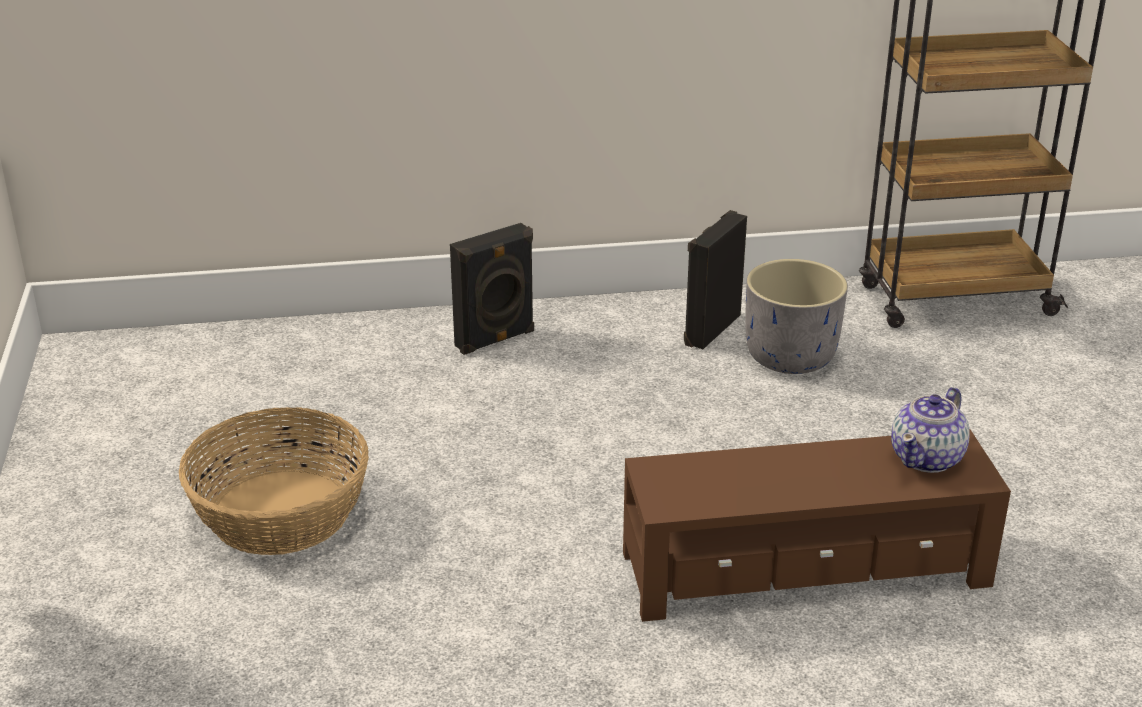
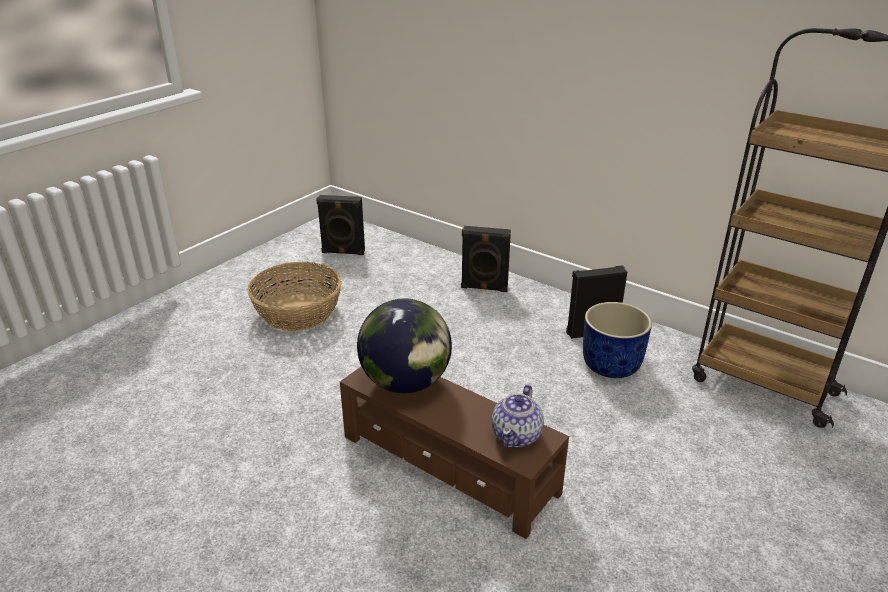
camera: 45 degrees right, 0 degrees up
(190, 391) = (343, 252): none -> black speaker
(724, 477) = (406, 383): none -> globe
(791, 357) = (612, 365): grey planter -> blue planter
(928, 458) = (517, 435): teapot -> teapot turned 60 degrees counterclockwise

